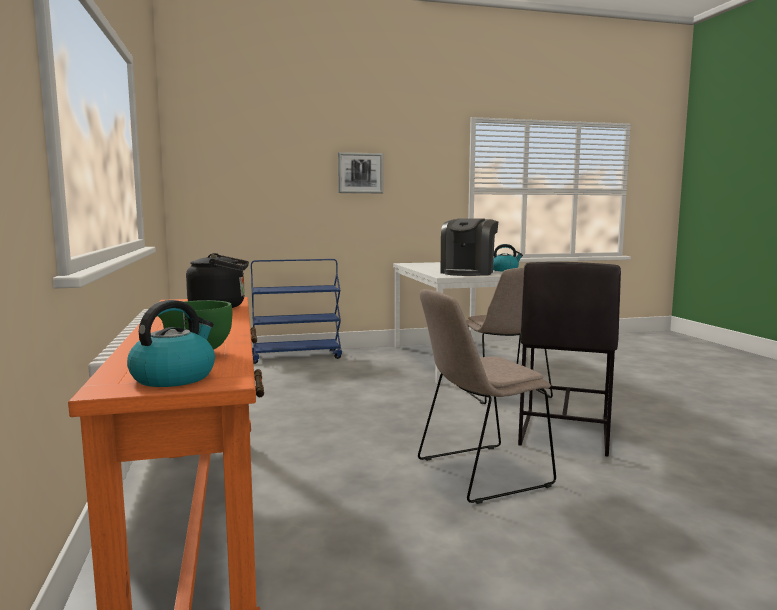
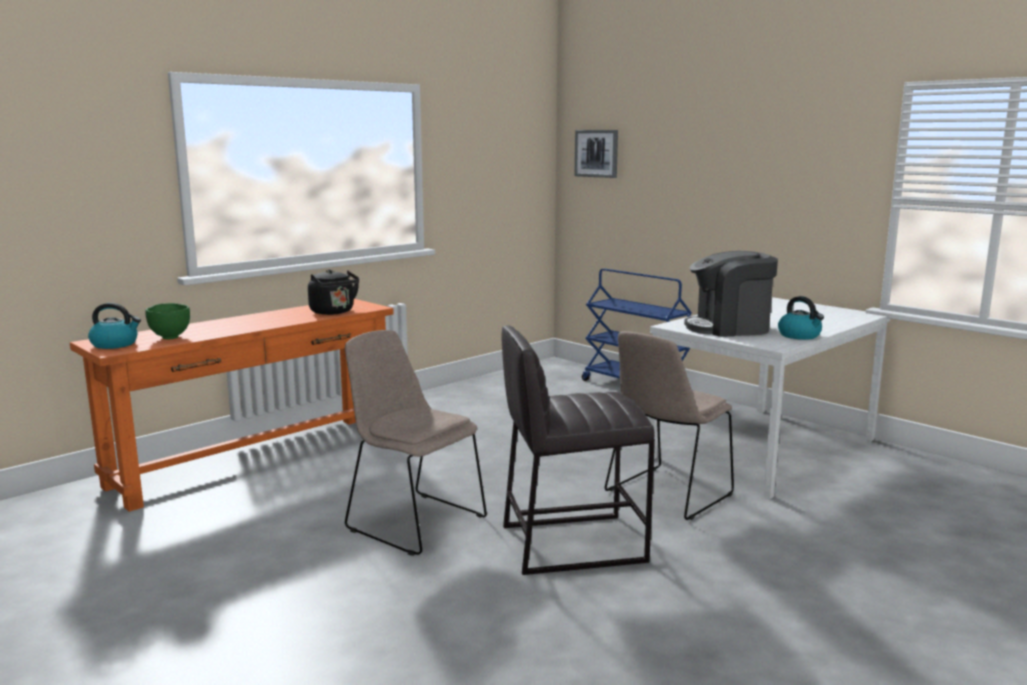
camera: 60 degrees right, 5 degrees up
(360, 173) = (736, 170): picture -> picture (596, 153)

